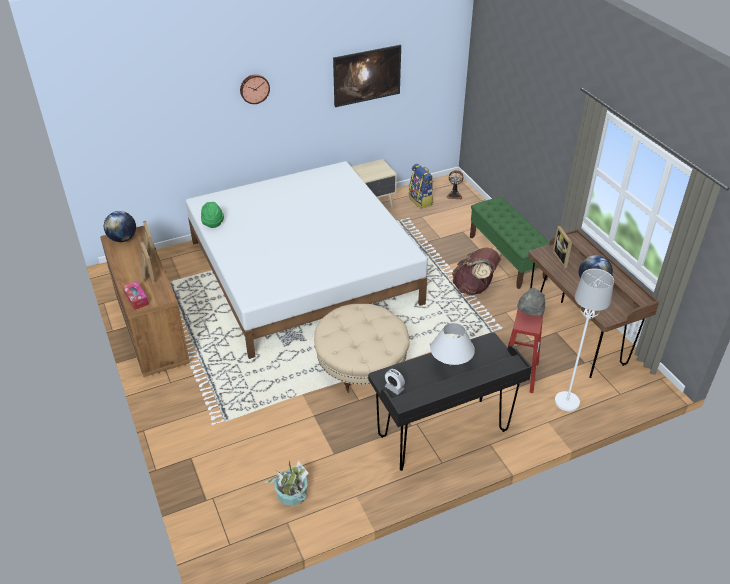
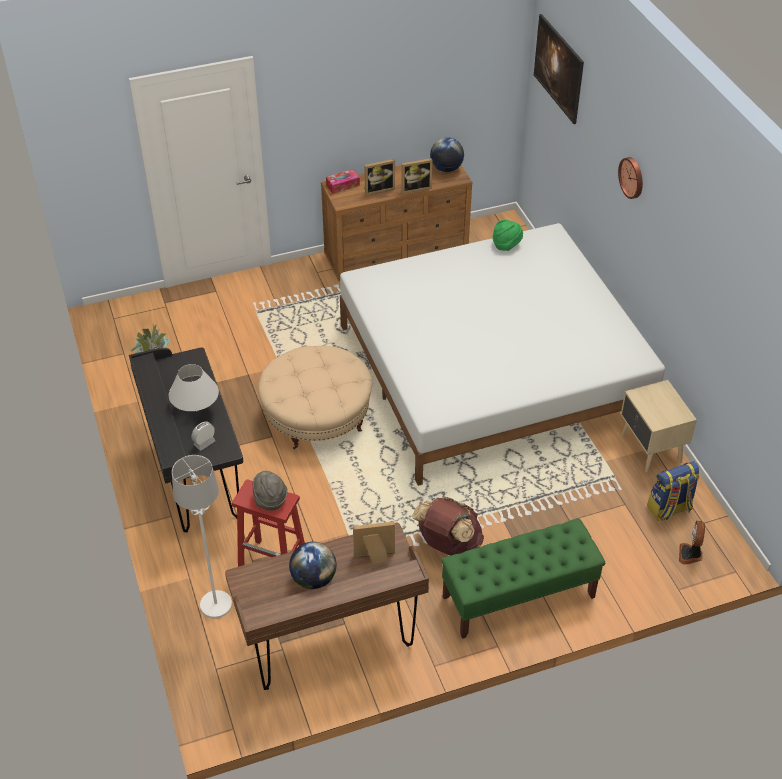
camera: 95 degrees right, 5 degrees up
(367, 87) = (712, 309): picture -> picture (557, 83)
(394, 388) = (176, 364): alarm clock -> alarm clock (204, 443)

